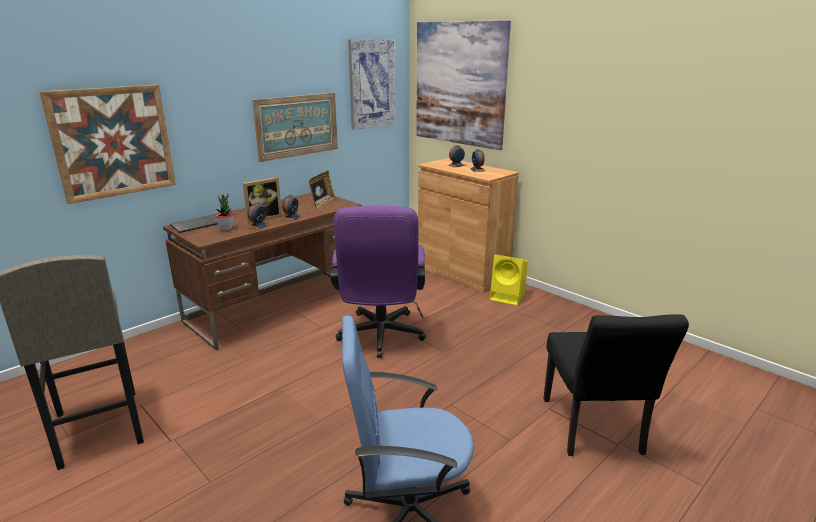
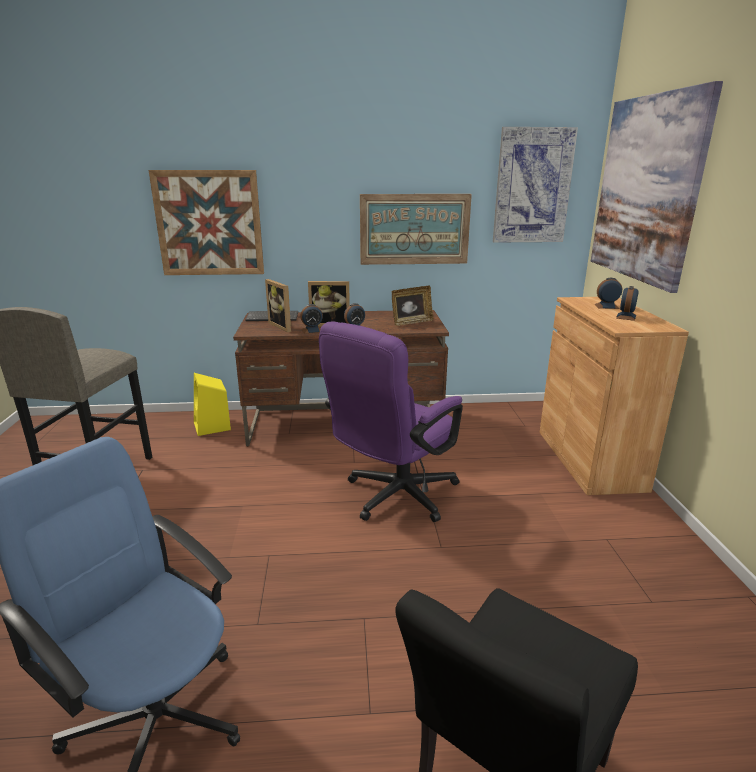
camera: 40 degrees right, 0 degrees up
(226, 229) = (283, 326): potted plant -> picture frame
(508, 297) = (618, 515): yellow speaker -> yellow speaker (212, 426)

